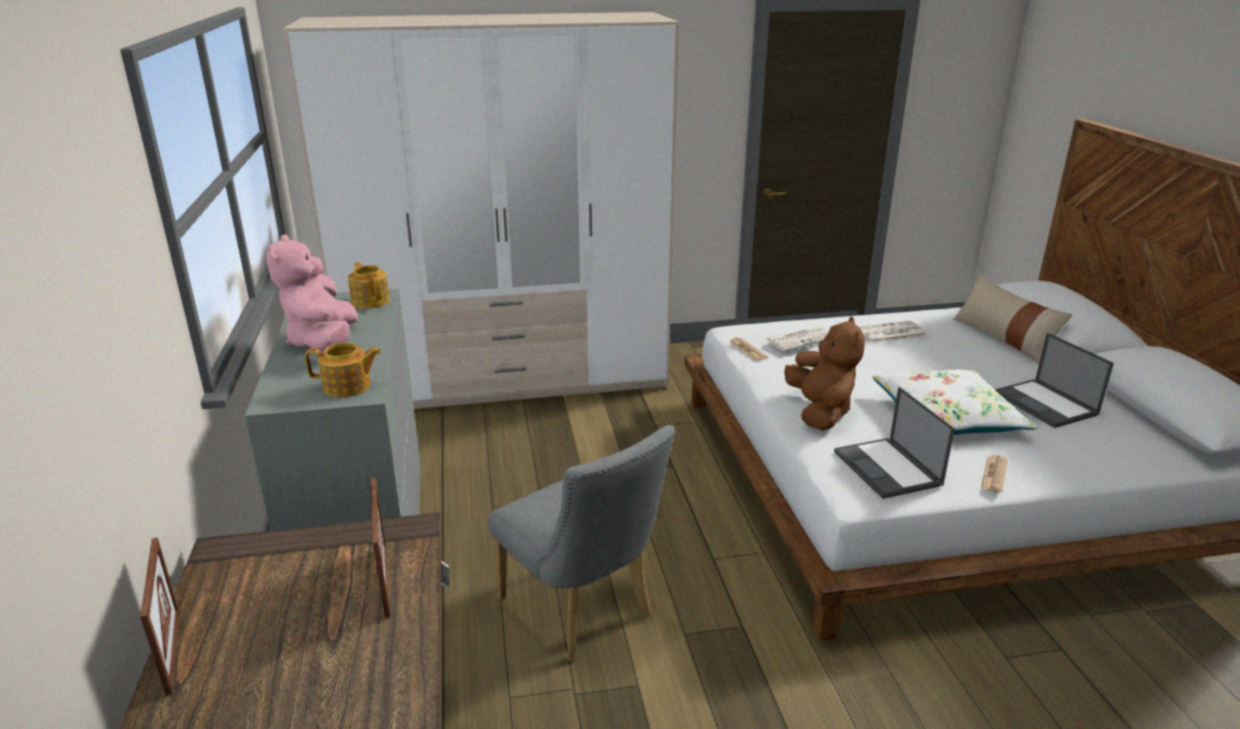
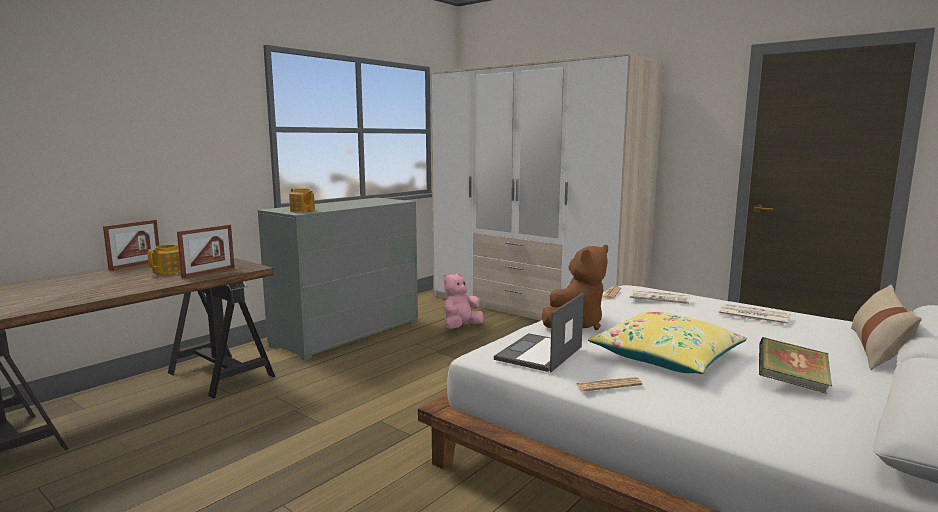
camera: 50 degrees right, 15 degrees down
(323, 342) = (338, 204): pink plush toy -> pink plush toy (461, 327)
(371, 301) = (392, 201): teapot -> teapot (169, 271)
(583, 612) = (362, 390): grey chair -> none
(947, 417) = (666, 356): white pillow -> yellow pillow
(1046, 404) = (791, 383): laptop -> book

